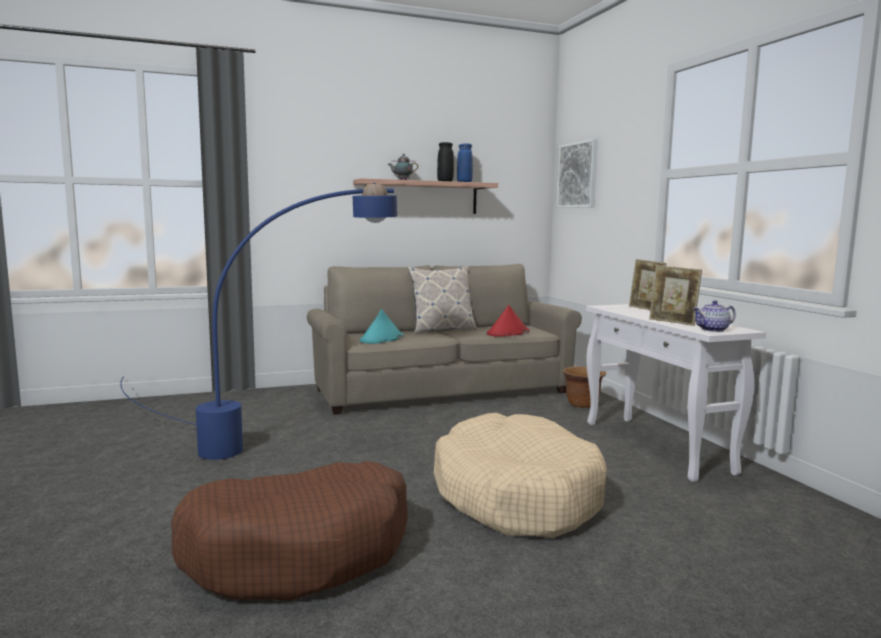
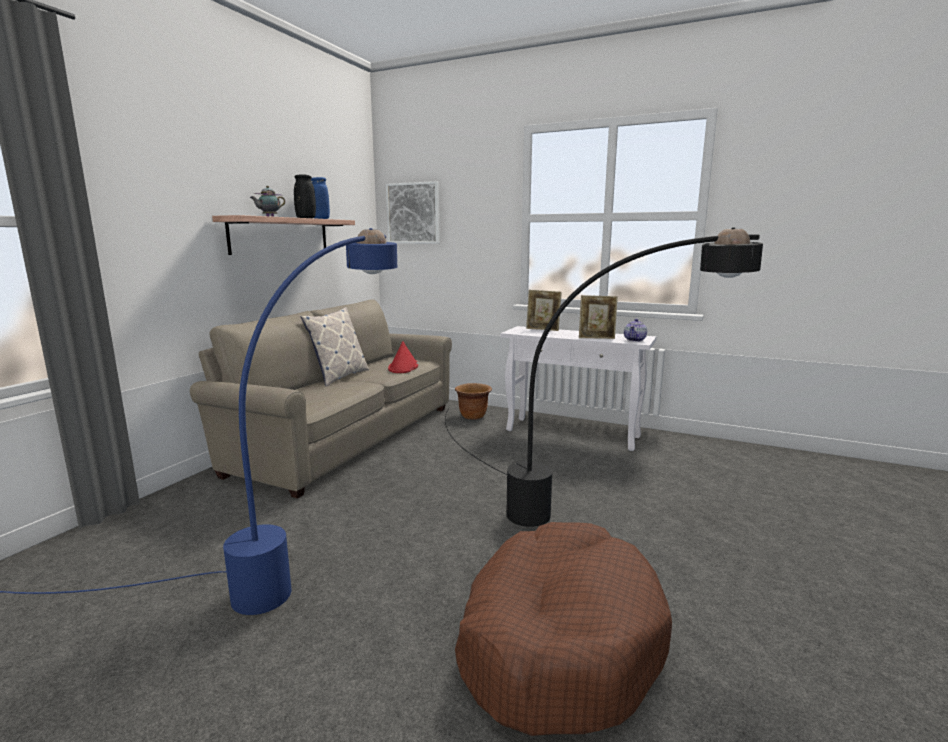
camera: 45 degrees left, 5 degrees up
(382, 339) = (315, 400): turquoise hat -> none
(515, 495) = (579, 505): beige dog bed -> black floor lamp

